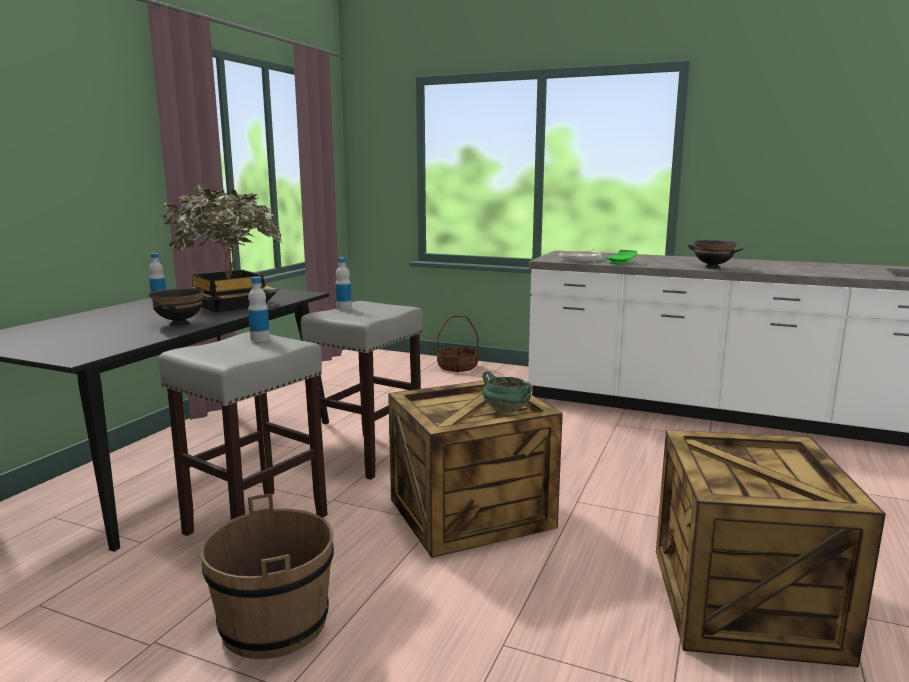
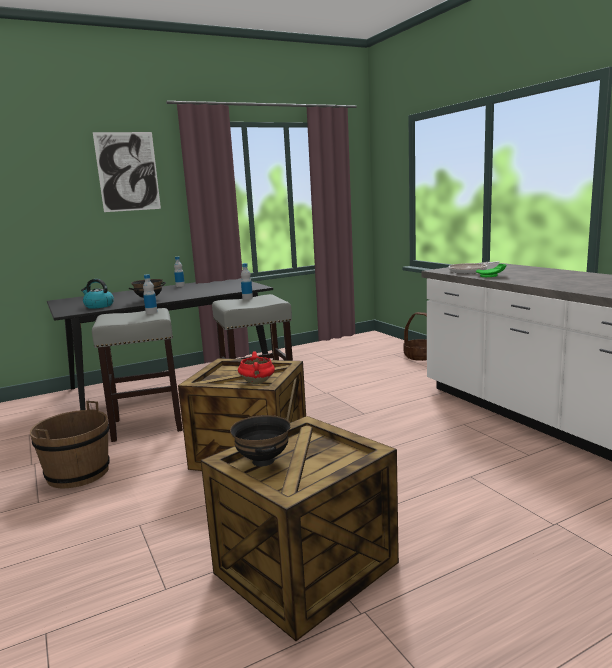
camera: 40 degrees right, 0 degrees up
(67, 105) = (128, 171): none -> picture
(106, 341) = (98, 306): none -> kettle
(230, 305) = (200, 291): potted plant -> none
(507, 411) = (258, 382): green cooking pot -> red cooking pot
(713, 267) = (562, 285): black bowl -> black bowl (264, 461)

